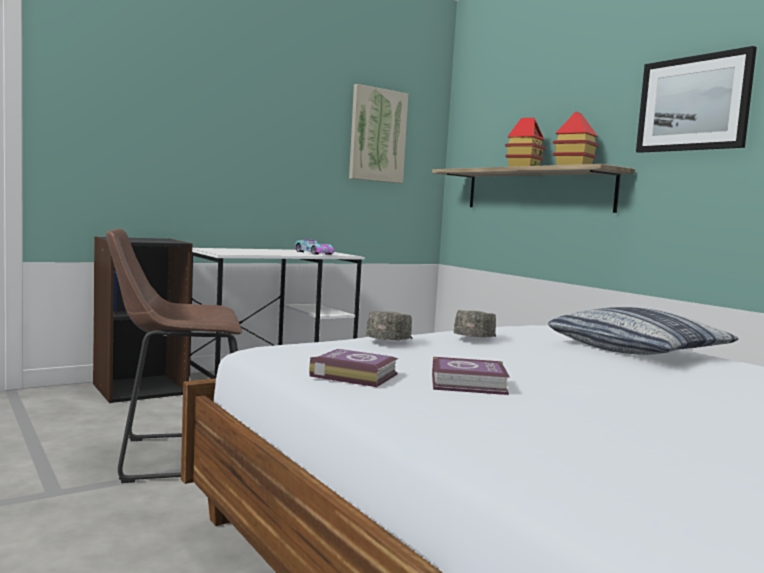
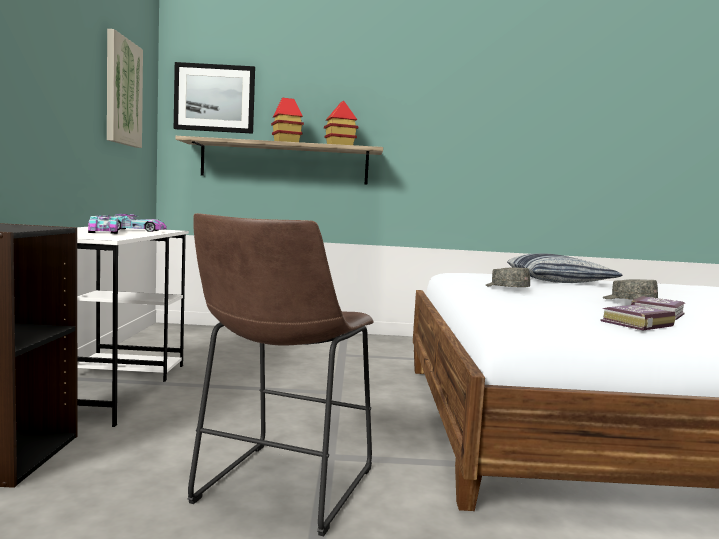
camera: 55 degrees left, 0 degrees up
(272, 251) = (103, 232): none -> toy car
(391, 340) = (512, 299): grey cap -> grey cap (628, 301)
(693, 103) = (425, 108): picture -> picture (214, 98)

